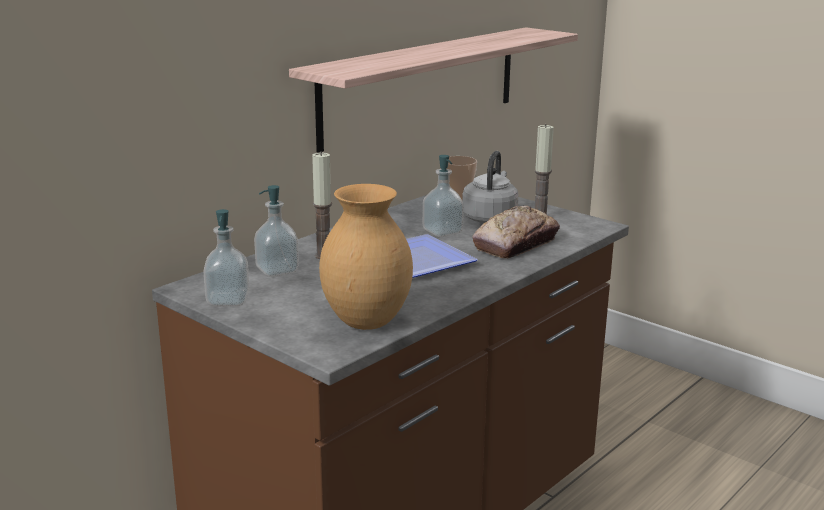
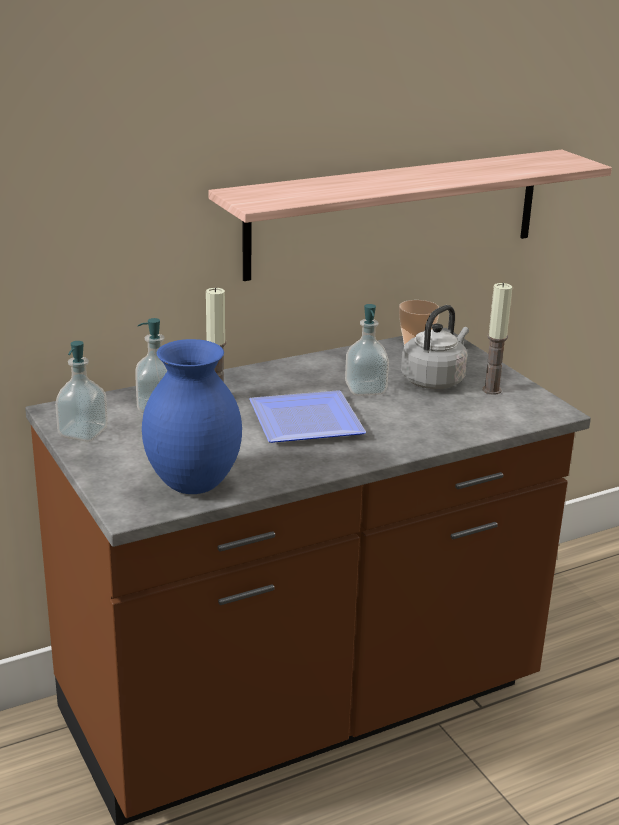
camera: 20 degrees right, 5 degrees up
(368, 322) = (194, 485): brown vase -> blue vase
(516, 244) = (434, 419): bread -> none

